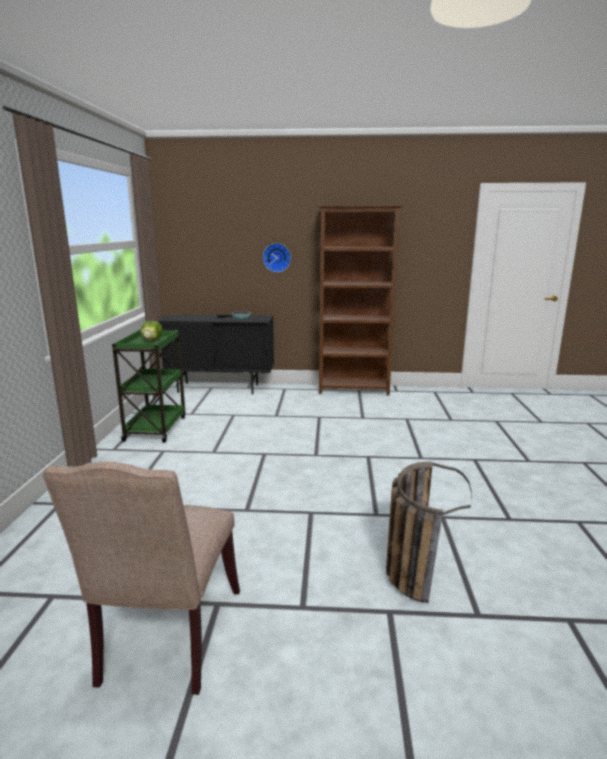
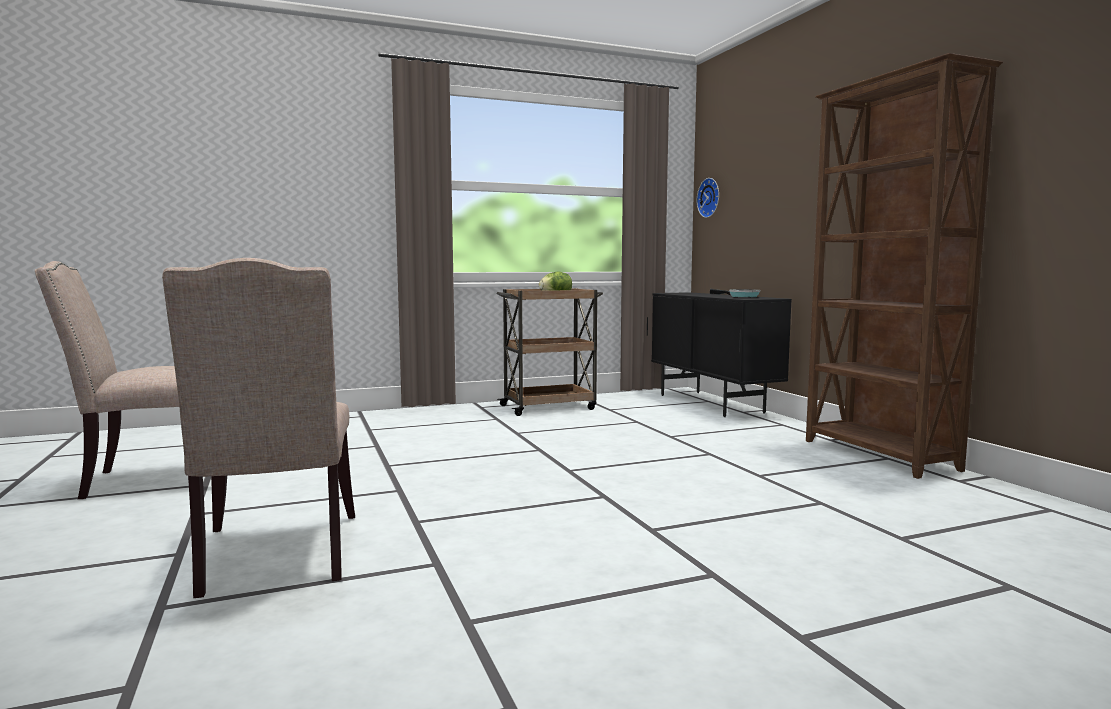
camera: 65 degrees right, 10 degrees down
(156, 428) = (549, 407): green cart -> brown cart
(277, 257) = (807, 201): wall clock -> wall clock (710, 198)
(412, 568) = (278, 556): basket -> beige chair

